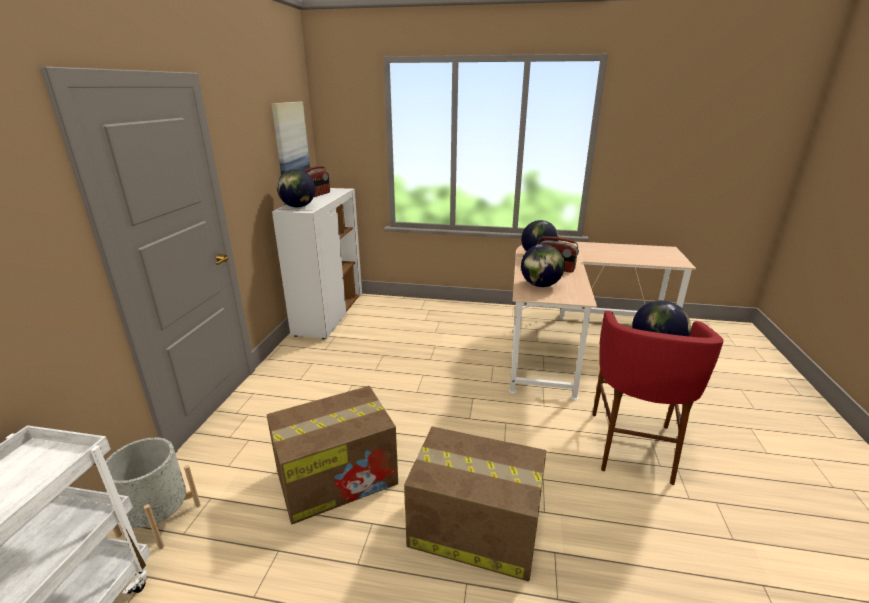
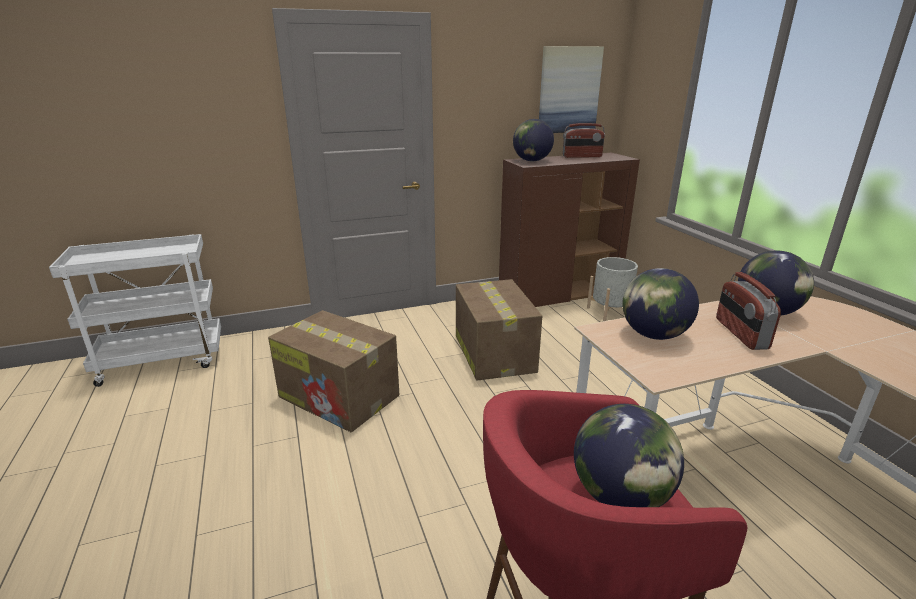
camera: 60 degrees right, 0 degrees up
(159, 520) = (260, 346): grey planter -> grey planter (610, 312)
(329, 314) = (559, 295): white cabinet -> brown cabinet
(473, 527) = (322, 502): cardboard box -> cardboard box (493, 352)

